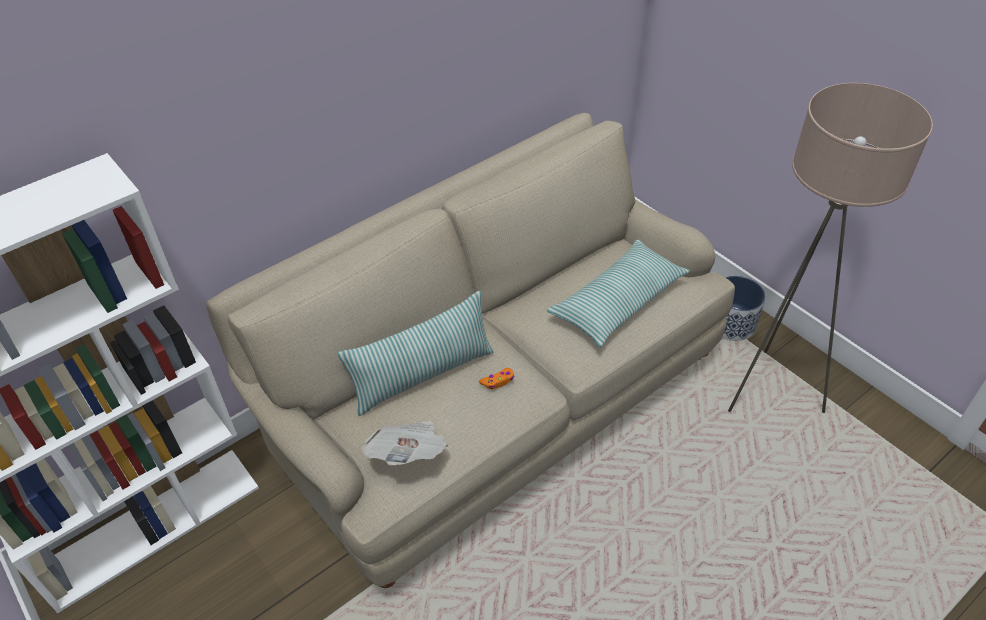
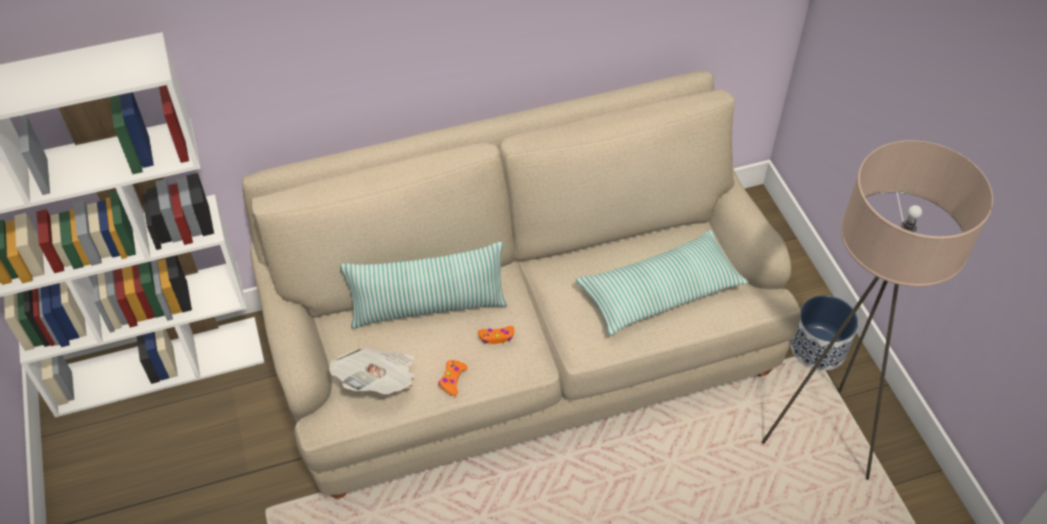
camera: 20 degrees right, 5 degrees up
(477, 430) = (452, 380): none -> orange game controller

